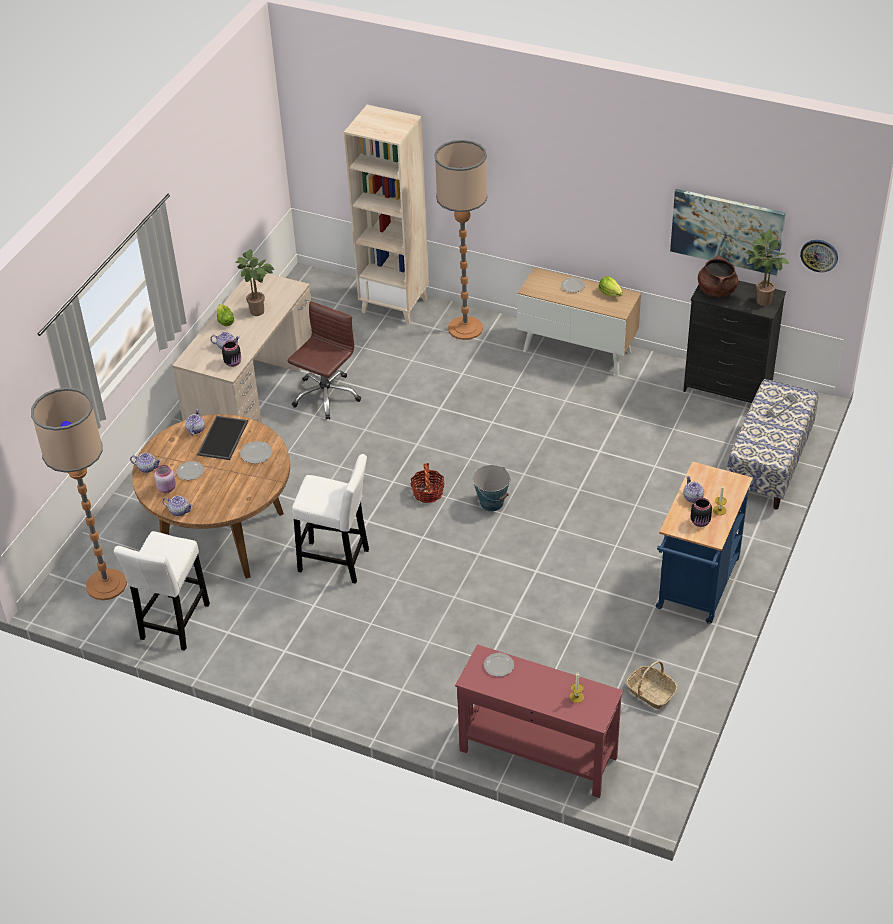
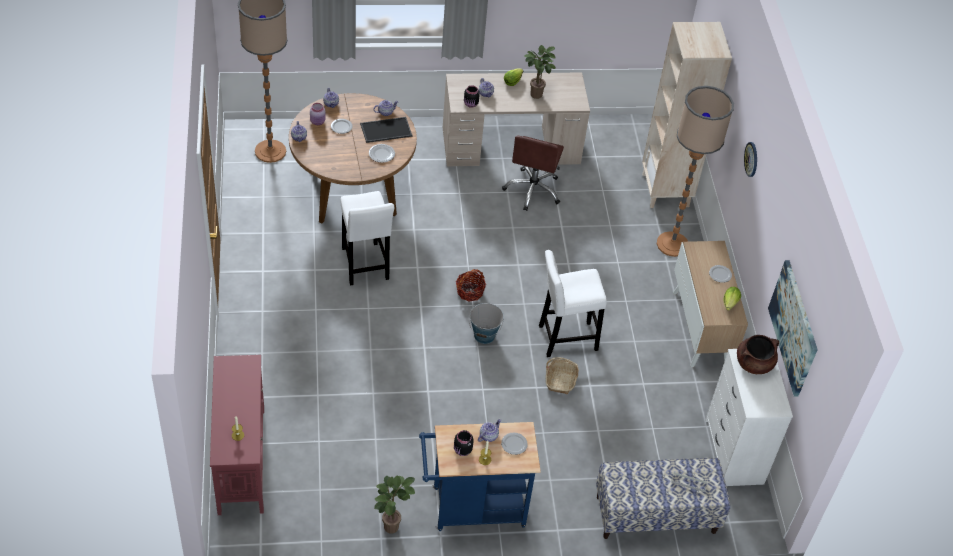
camera: 55 degrees right, 5 degrees up
(173, 625) = (253, 201): white stool -> white stool (564, 338)
(326, 396) = (533, 190): brown office chair -> brown office chair turned 105 degrees clockwise
(499, 665) = (246, 375): plate -> plate (514, 444)
(650, 692) = (341, 513): basket -> basket (561, 380)
(727, 388) = (733, 452): black dresser -> white dresser
(761, 300) = (765, 401): potted plant -> potted plant (391, 524)
(819, 255) = (816, 409): wall clock -> wall clock (751, 159)

